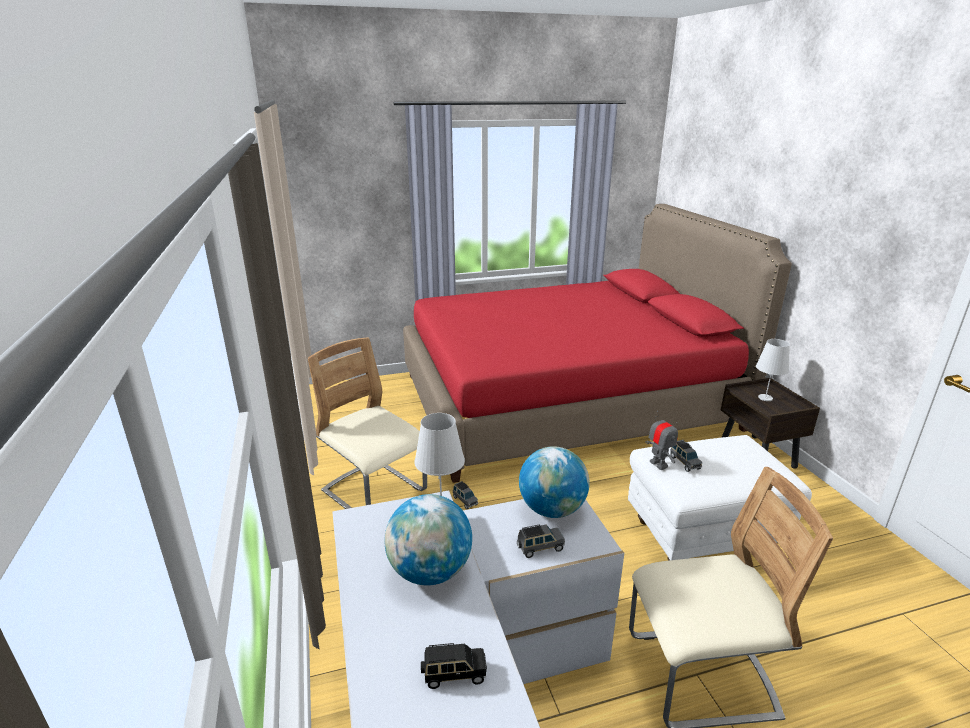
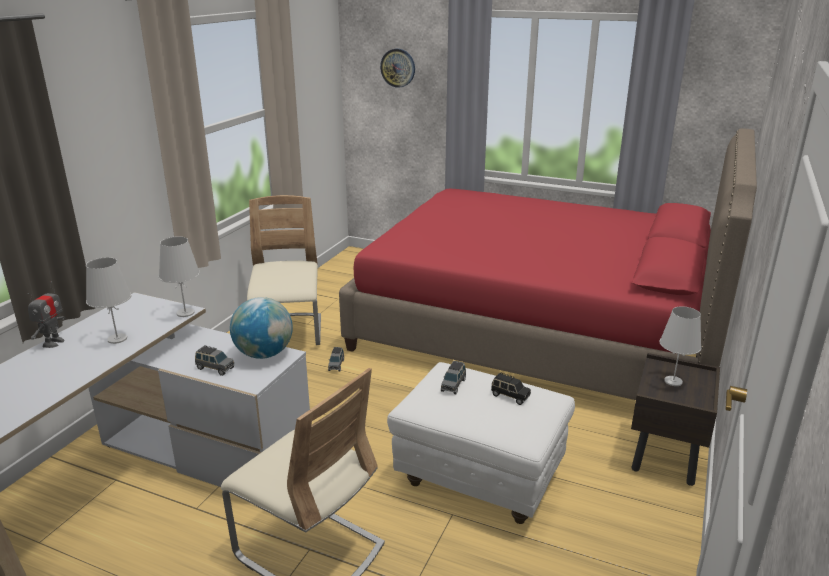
camera: 40 degrees right, 0 degrees up
(346, 186) = (398, 68): none -> wall clock
(430, 571) = (117, 338): globe -> white table lamp
(453, 674) = (42, 381): black toy car -> black toy car (509, 396)
(658, 464) = (431, 377): toy robot -> toy robot (53, 343)

